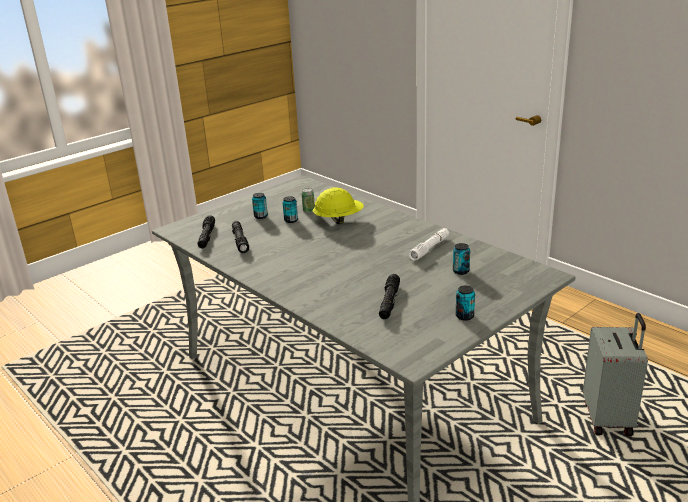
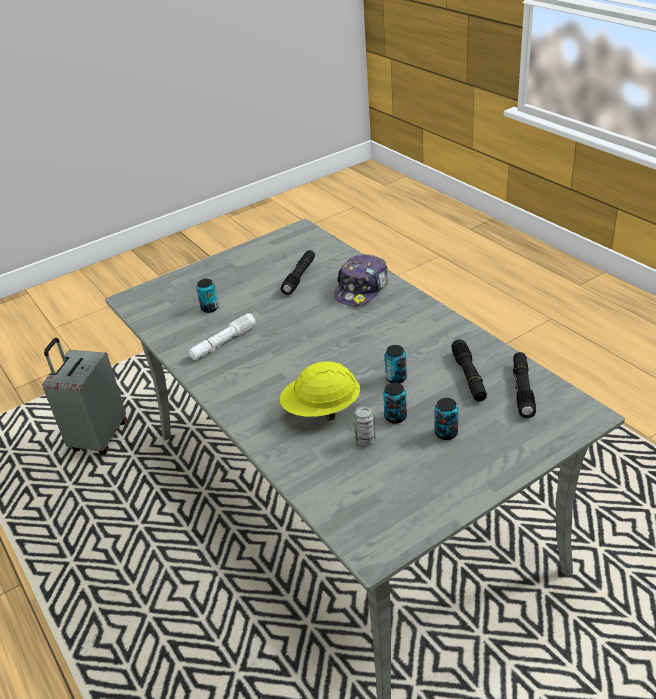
camera: 170 degrees left, 10 degrees up
(323, 293) = (362, 289): none -> cap
(464, 316) = (239, 261): can -> can (396, 378)

